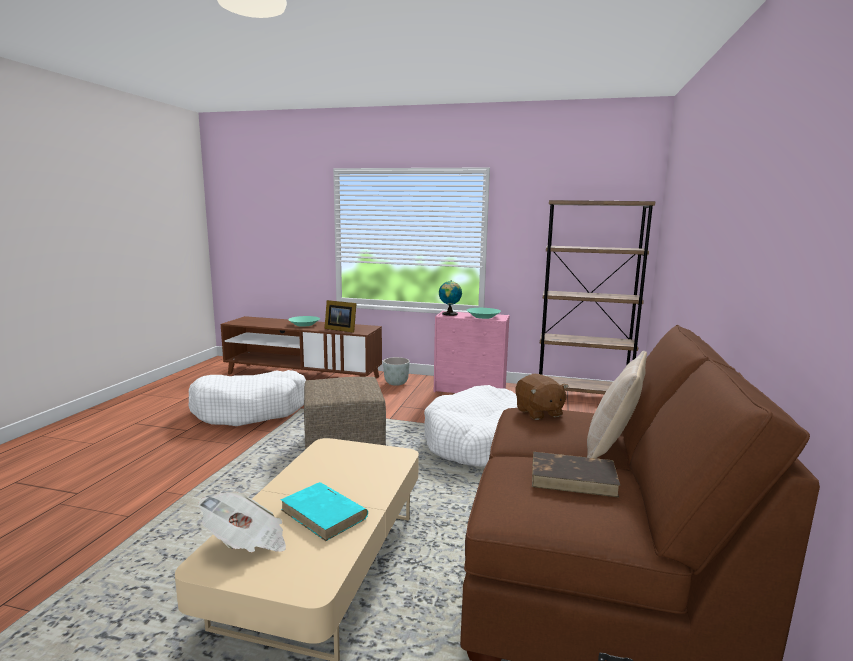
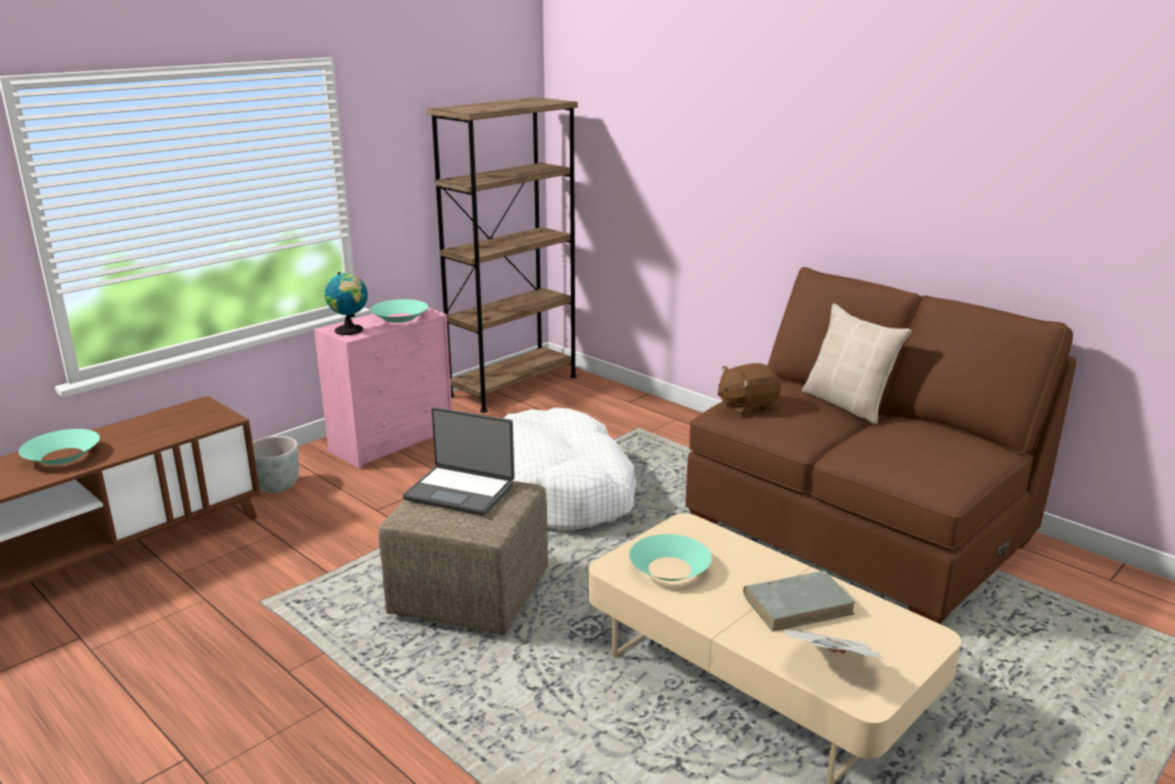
camera: 60 degrees left, 10 degrees up
(251, 410) = (188, 660): white dog bed -> none
(324, 514) = (798, 604): turquoise book -> grey book
(338, 460) = (670, 568): none -> turquoise bowl
(340, 329) = (170, 432): picture frame -> none
(349, 383) = (461, 491): none -> laptop
(538, 413) = (746, 406): brown plush toy -> brown plush toy turned 150 degrees clockwise
(574, 478) = (907, 438): brown book -> none

